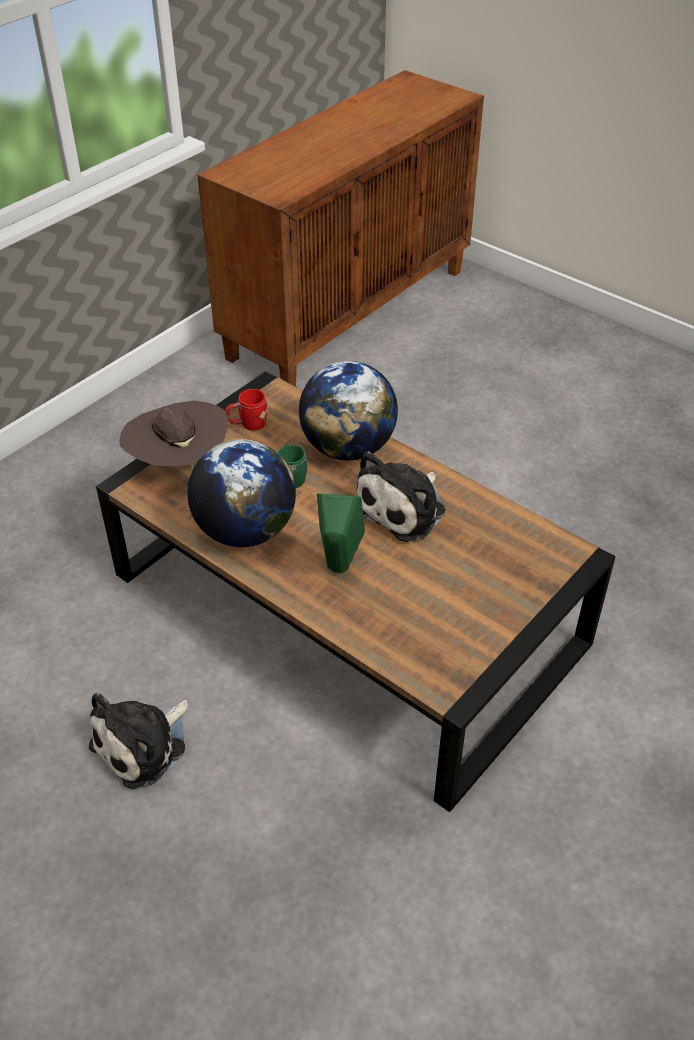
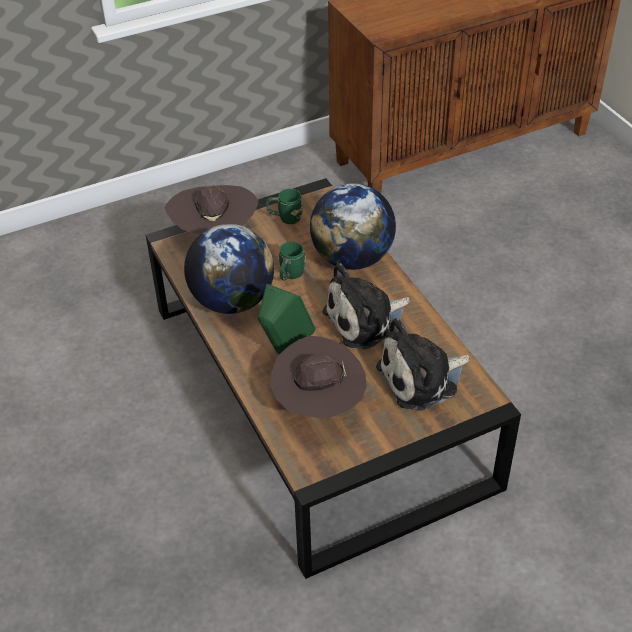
camera: 25 degrees right, 0 degrees up
(143, 745) = (109, 444): plush toy -> plush toy (422, 379)
(248, 425) = (285, 218): red mug -> green mug
(411, 614) = (318, 405): none -> brown hat

